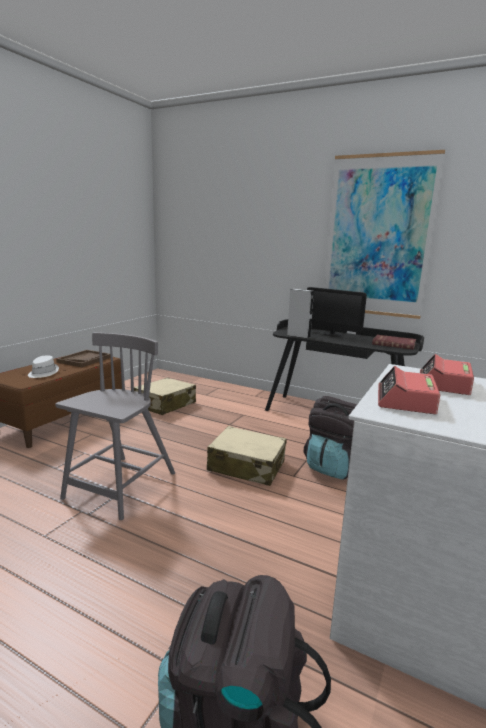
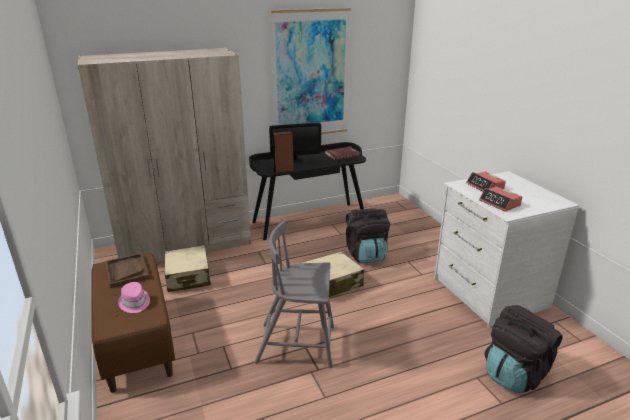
camera: 50 degrees left, 10 degrees up
(43, 373) = (134, 302): white hat -> pink hat
(120, 487) = (298, 344): grey chair -> grey chair turned 60 degrees counterclockwise
(205, 388) = (185, 245): none -> beige wardrobe
(298, 336) = (283, 170): grey speaker -> brown speaker

